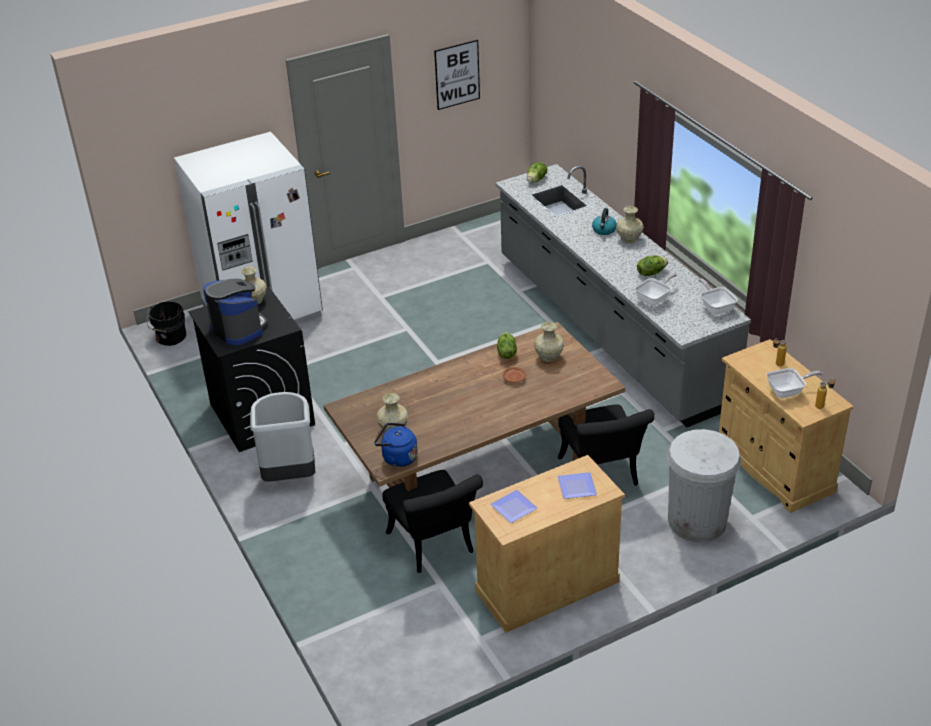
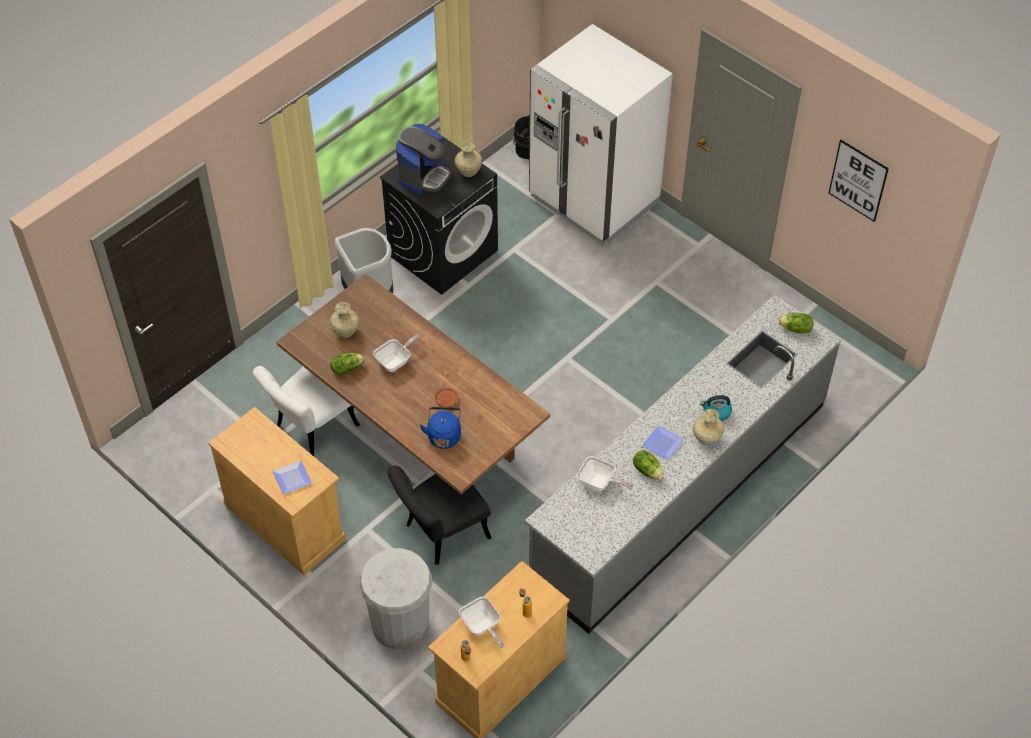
camera: 70 degrees right, 15 degrees up
(397, 458) = (309, 345): blue kettle -> blue kettle (444, 435)
(434, 547) = (310, 428): black chair -> white chair
(506, 353) = (483, 384): lettuce -> lettuce (346, 368)
(514, 506) = (256, 439): plate -> plate (664, 443)
(549, 357) = (488, 419): beige vase -> none
(715, 307) = (604, 539): frying pan -> frying pan (396, 361)

